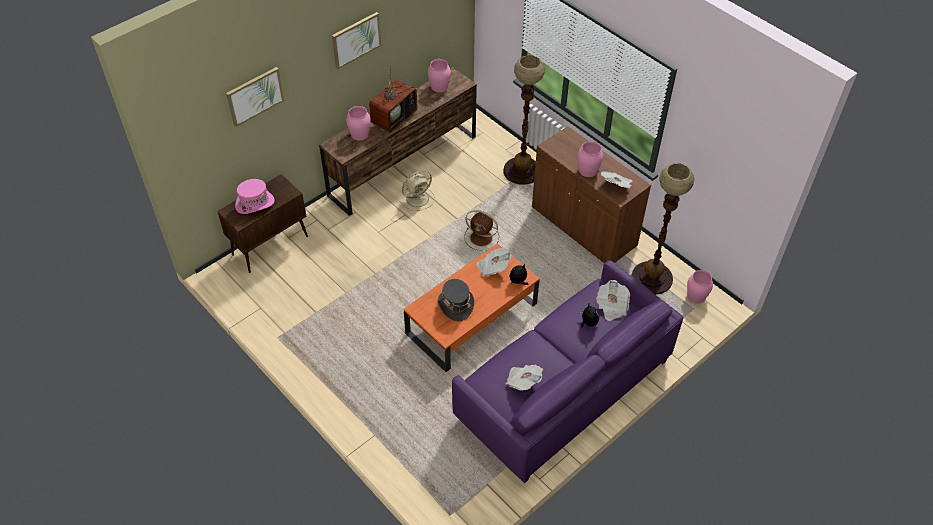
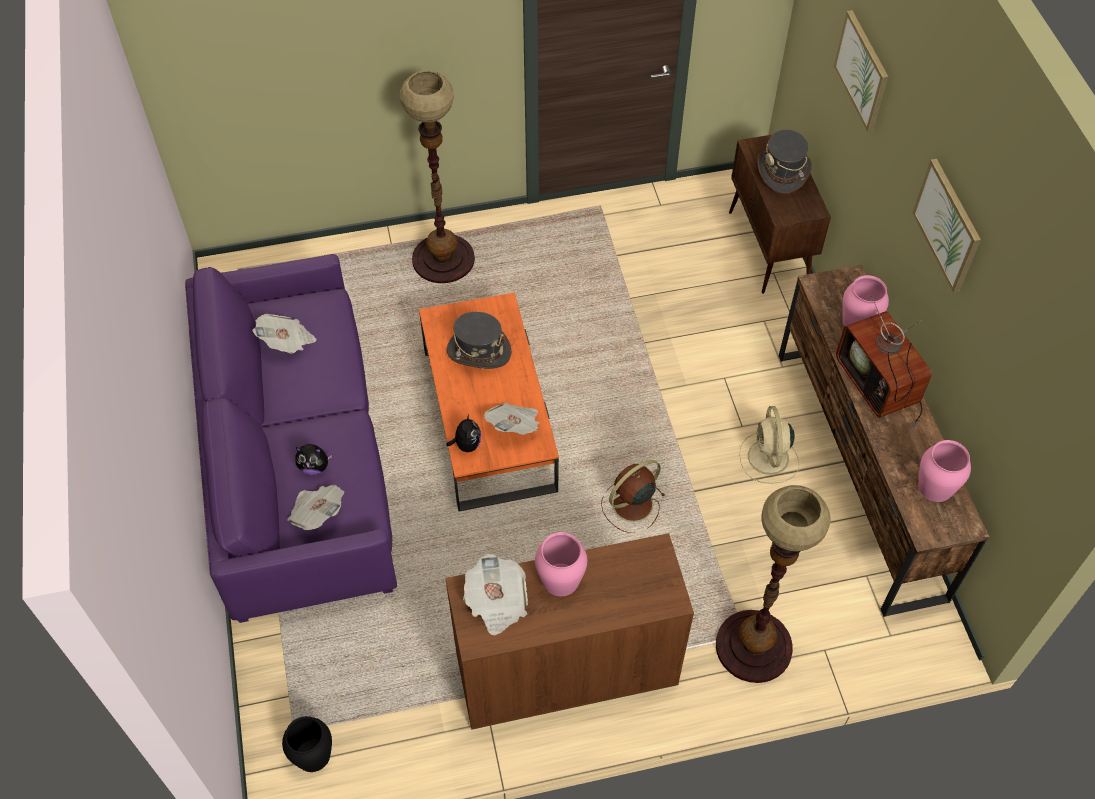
camera: 120 degrees right, 5 degrees up
(255, 203) = (783, 171): pink hat -> grey hat
(652, 278) = (393, 708): floor lamp -> floor lamp (443, 259)
(696, 296) = (312, 755): pink vase -> black vase

